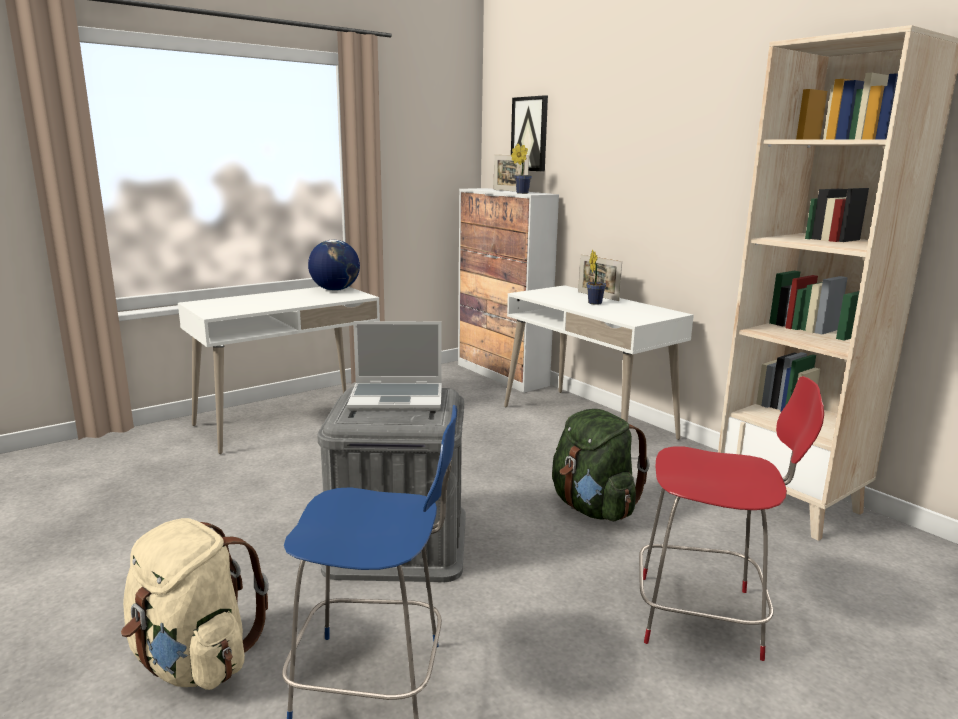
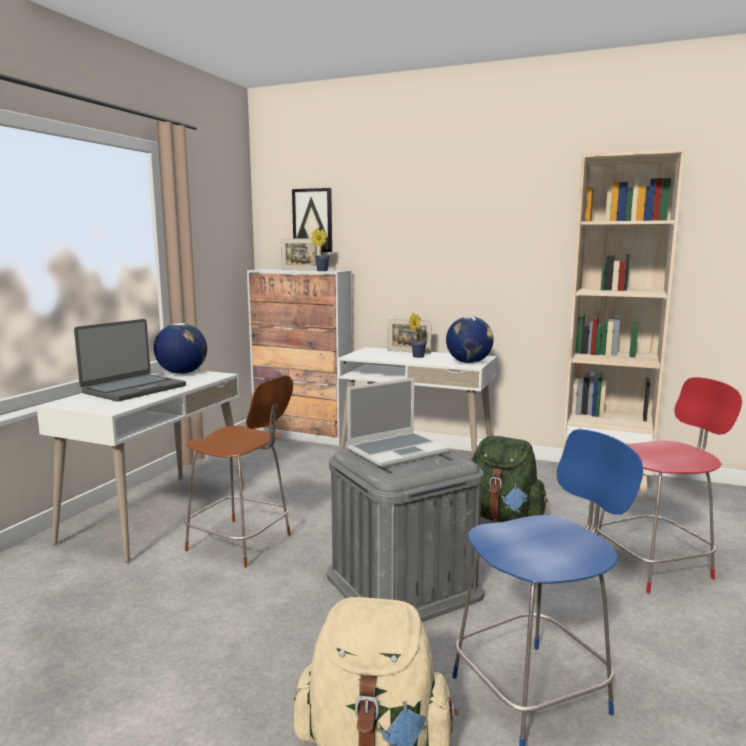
camera: 30 degrees left, 5 degrees down
(268, 299) = (134, 389): none -> laptop
(318, 462) = (242, 543): none -> brown chair
(637, 317) = (469, 362): none -> globe

